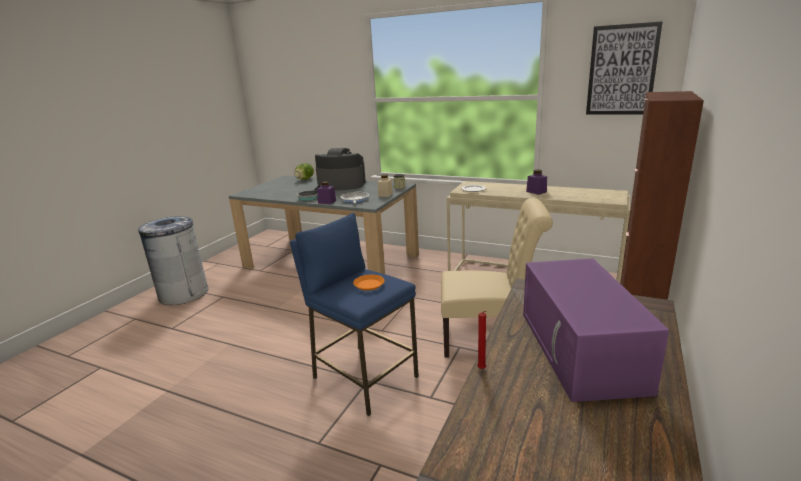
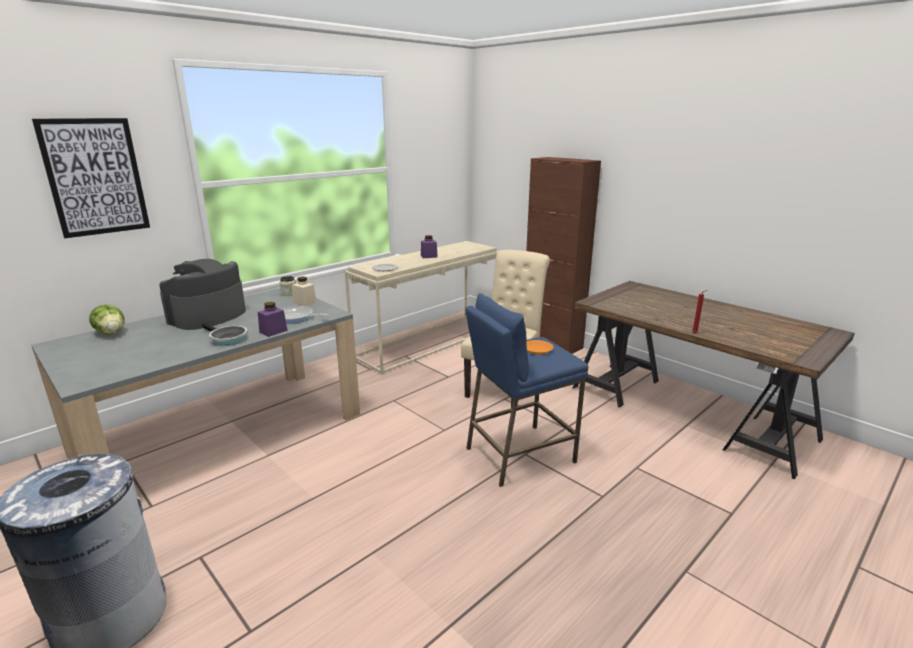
camera: 70 degrees left, 0 degrees up
(582, 351) = (679, 309): purple microwave -> none
(622, 70) = (440, 143): picture -> picture (95, 177)

